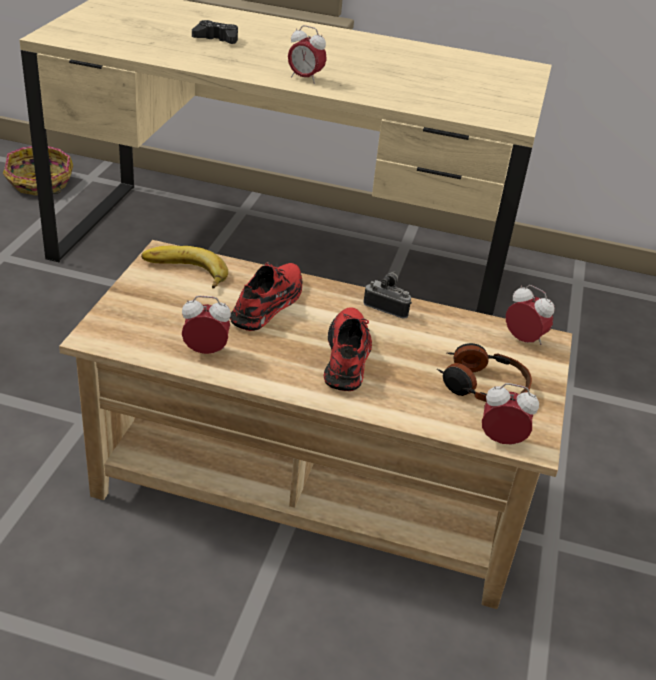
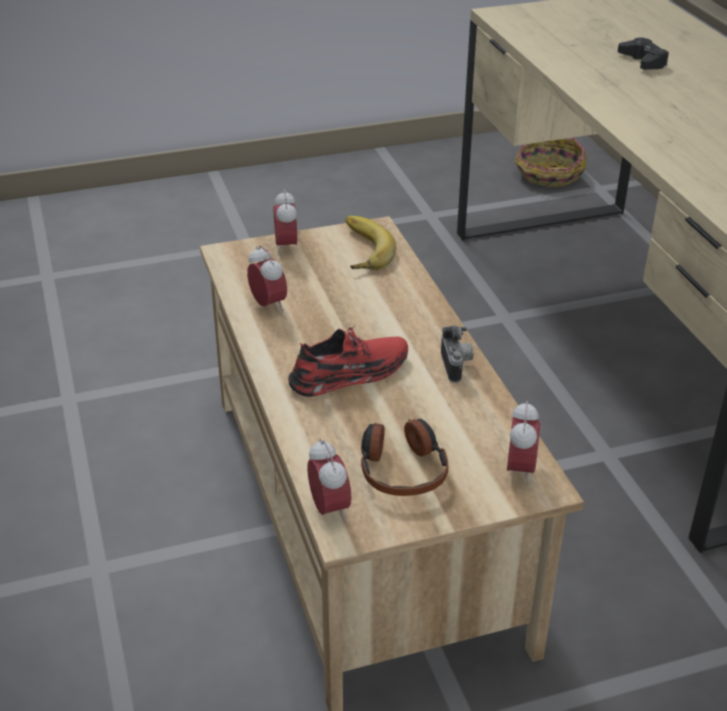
camera: 60 degrees right, 0 degrees up
(268, 303) = (374, 304): red shoe -> none
(305, 78) = (645, 123): alarm clock -> alarm clock (286, 246)

